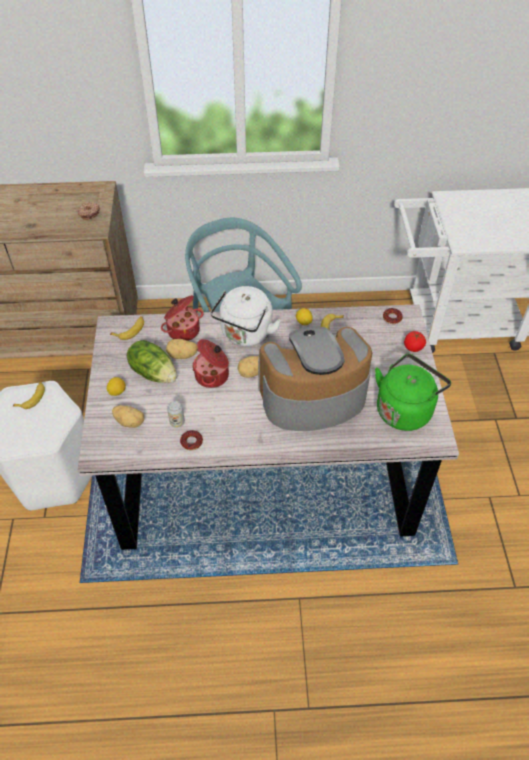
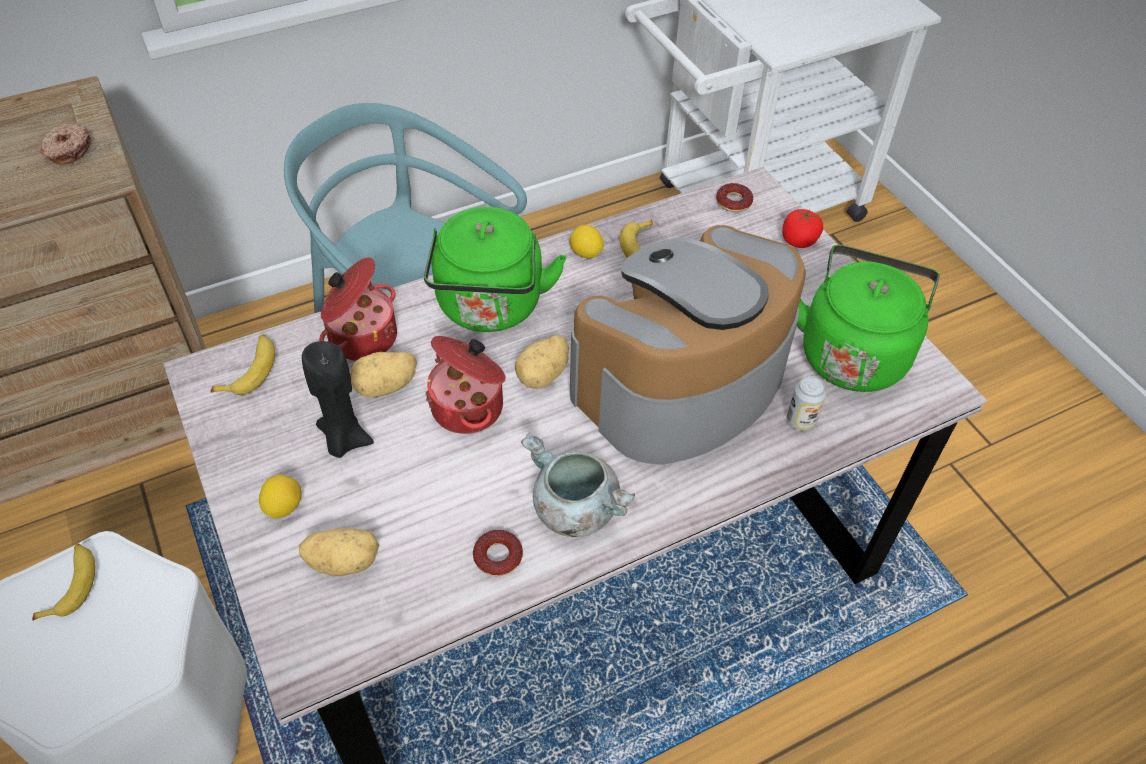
camera: 25 degrees left, 0 degrees up
(154, 372) = (344, 440): lettuce -> black candle
(177, 422) = (446, 526): can -> can (800, 420)
(233, 434) = (573, 509): none -> grey cooking pot
(245, 335) = (490, 308): white kettle -> green kettle

